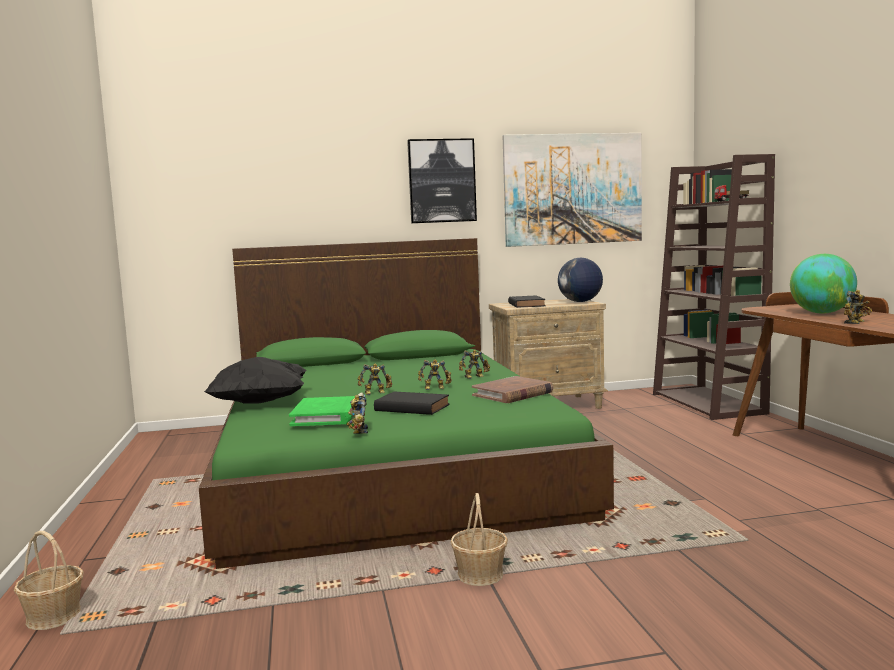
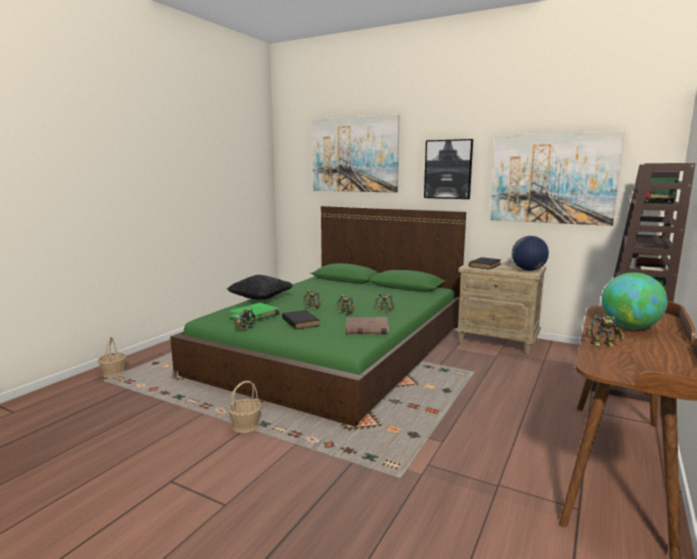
camera: 40 degrees right, 5 degrees up
(285, 161) = (354, 155): none -> picture

